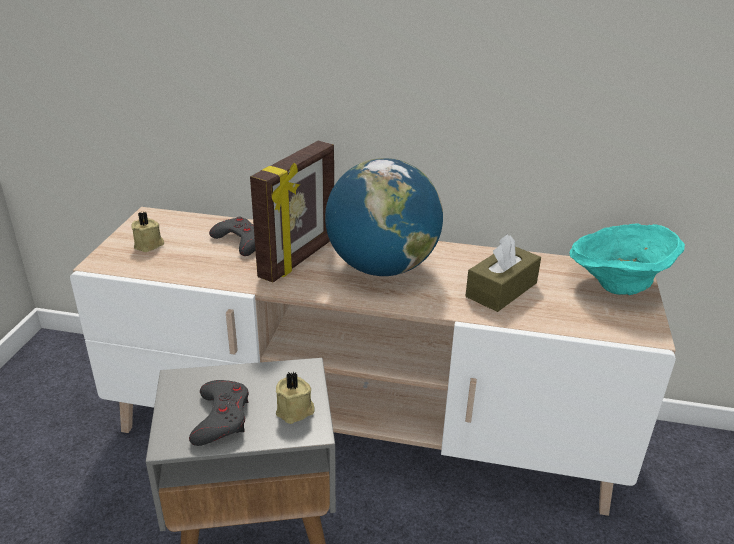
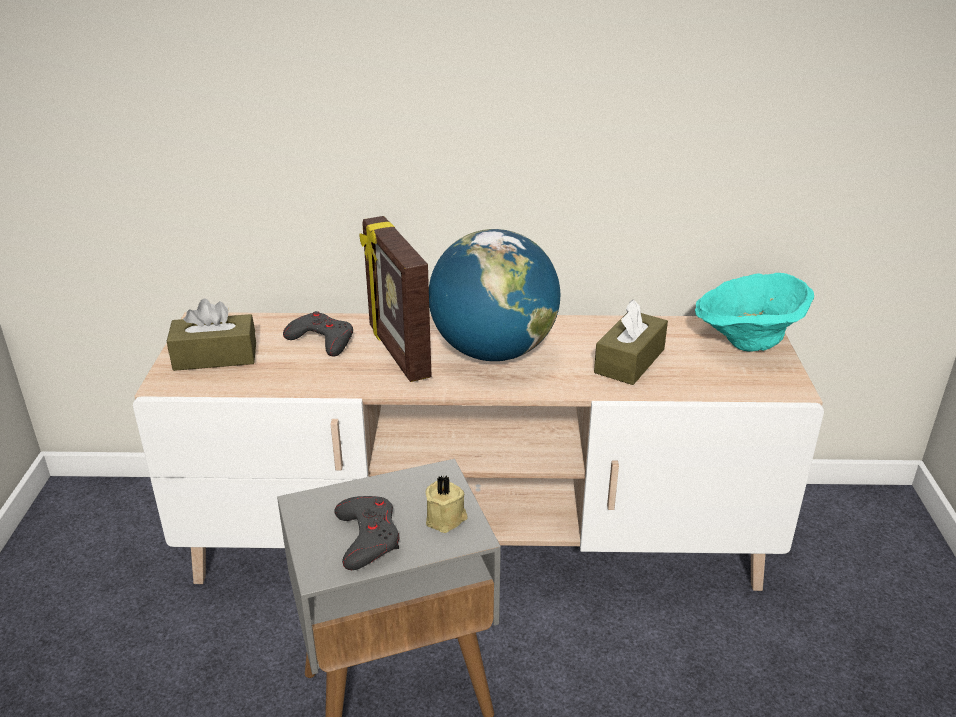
camera: 10 degrees left, 0 degrees up
(149, 245) = (215, 356): beige candle -> brown tissue box
(299, 258) = (397, 352): picture frame -> picture frame turned 135 degrees clockwise

